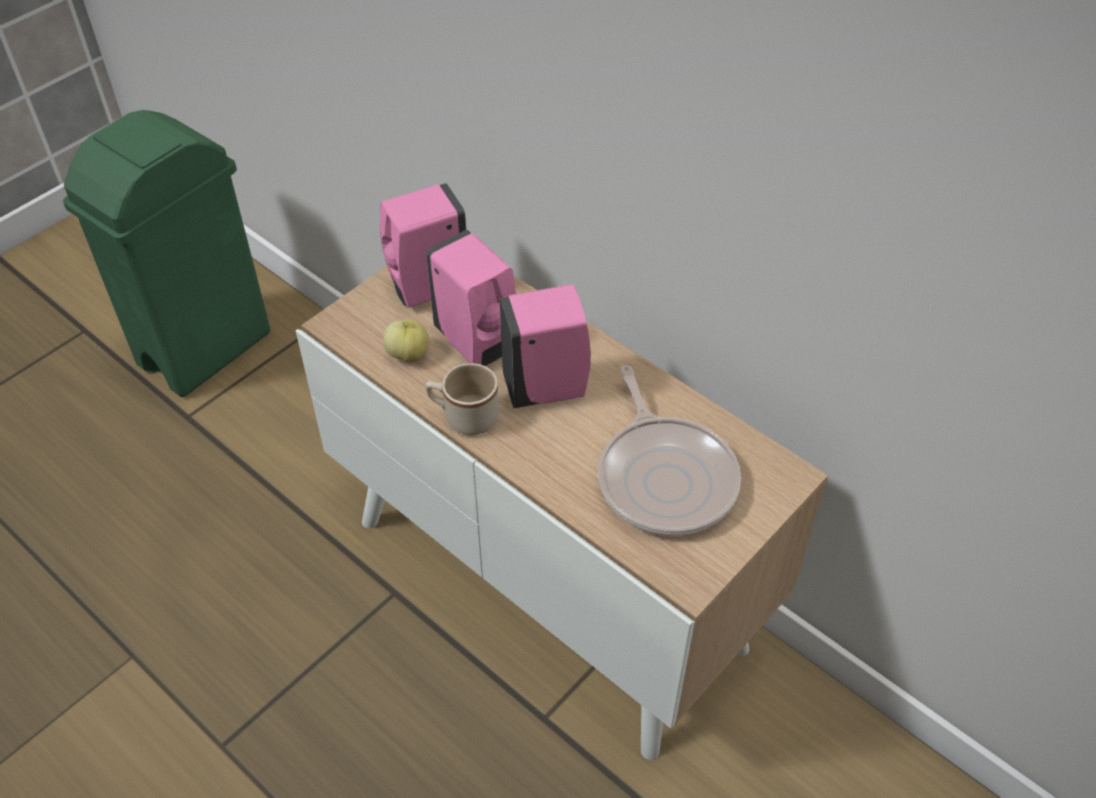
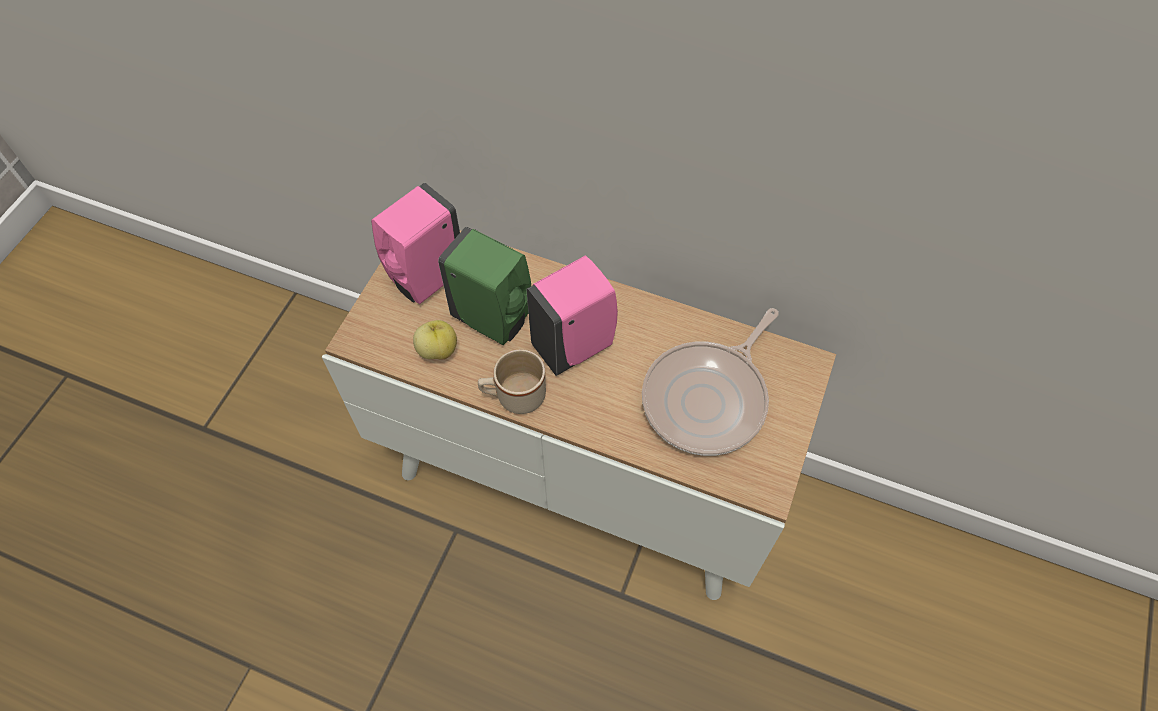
camera: 20 degrees left, 10 degrees up
(207, 348) = (193, 358): green trash can -> none
(477, 343) = (494, 320): pink soap dispenser -> green soap dispenser
(665, 477) = (708, 398): frying pan -> frying pan turned 75 degrees clockwise

